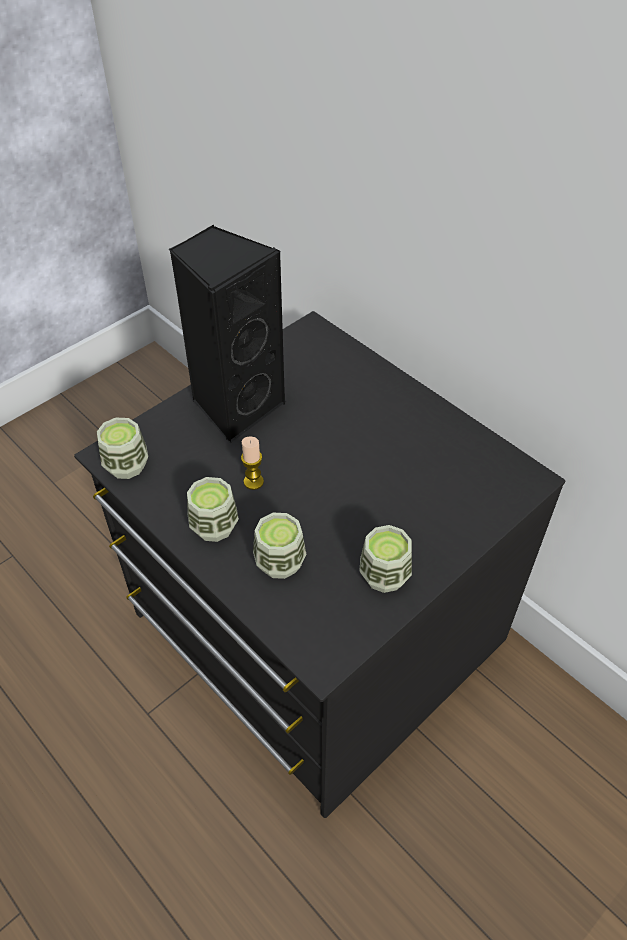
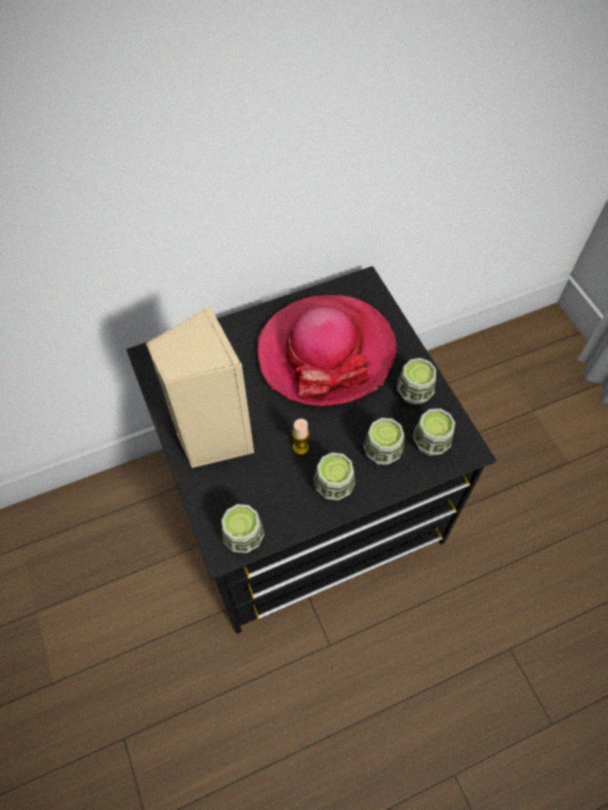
camera: 70 degrees left, 10 degrees up
(236, 406) = (213, 437): black speaker -> beige speaker
(315, 612) = (431, 442): none -> cup
(397, 468) = (326, 352): none -> hat

